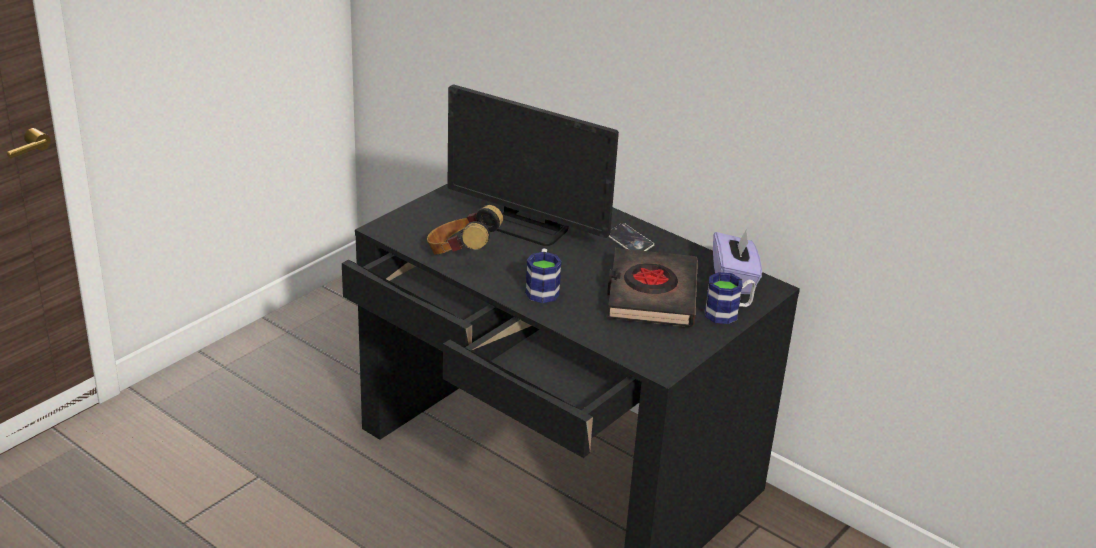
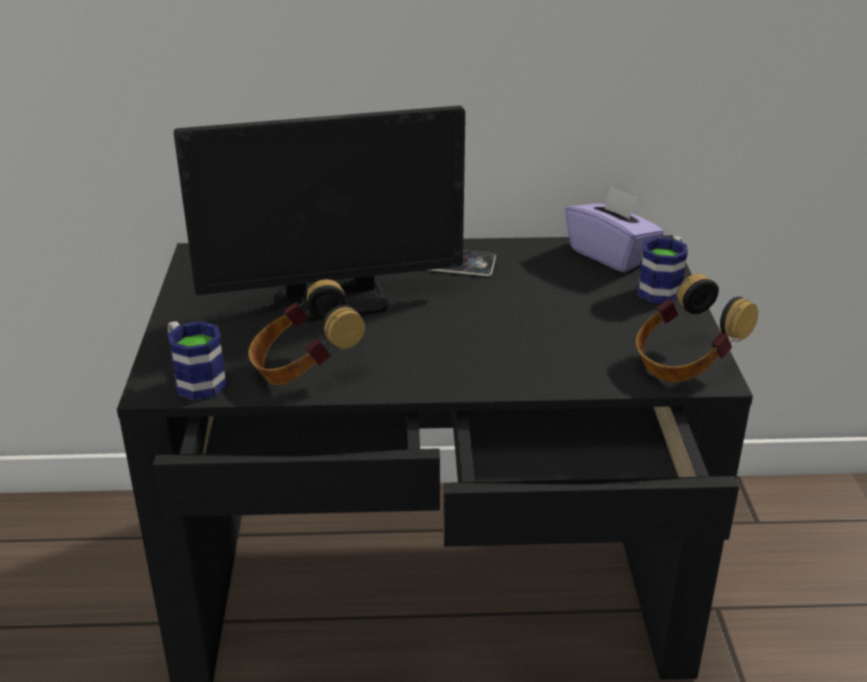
camera: 40 degrees left, 0 degrees up
(542, 289) = (458, 360): mug -> mug (195, 379)
(651, 295) = (569, 308): black book -> none
(660, 355) = (684, 364): none -> headphones

